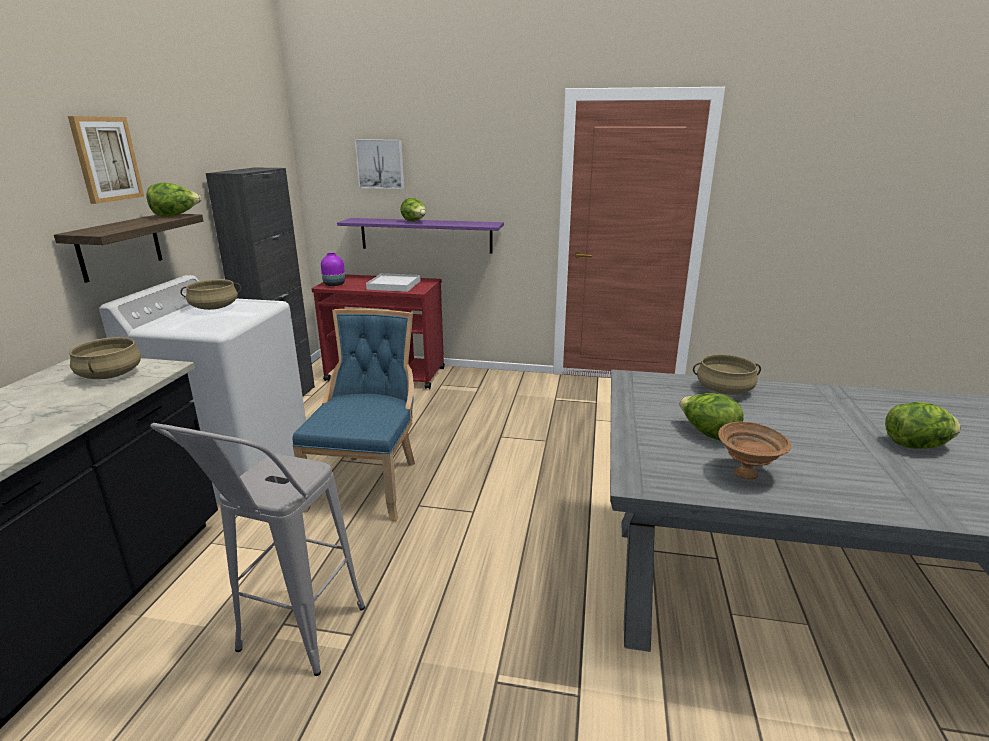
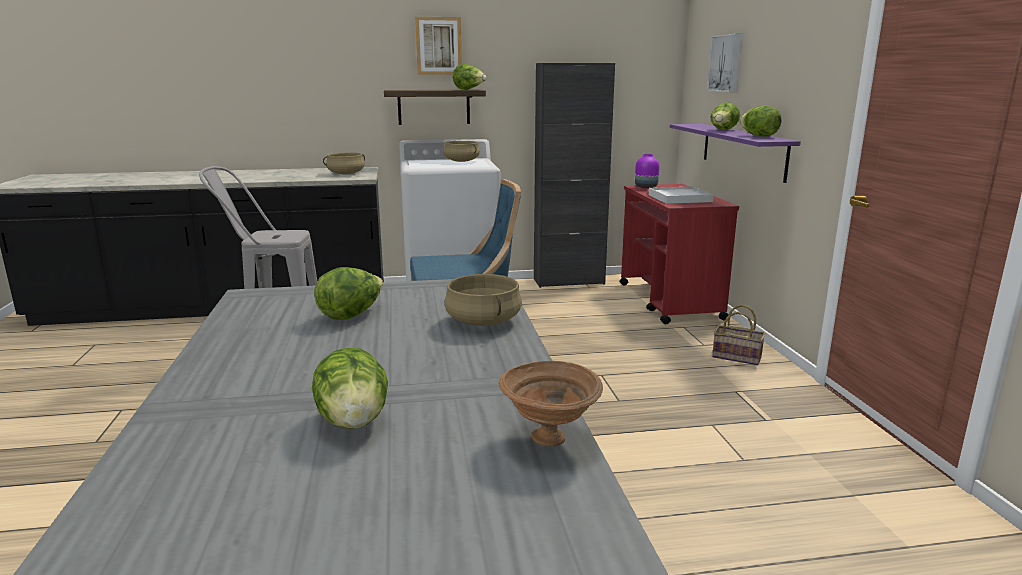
camera: 70 degrees right, 5 degrees down
(465, 222) = (759, 136): none -> lettuce
(506, 383) = (738, 357): none -> basket
(747, 473) = (264, 329): brown bowl -> brown bowl (551, 439)

